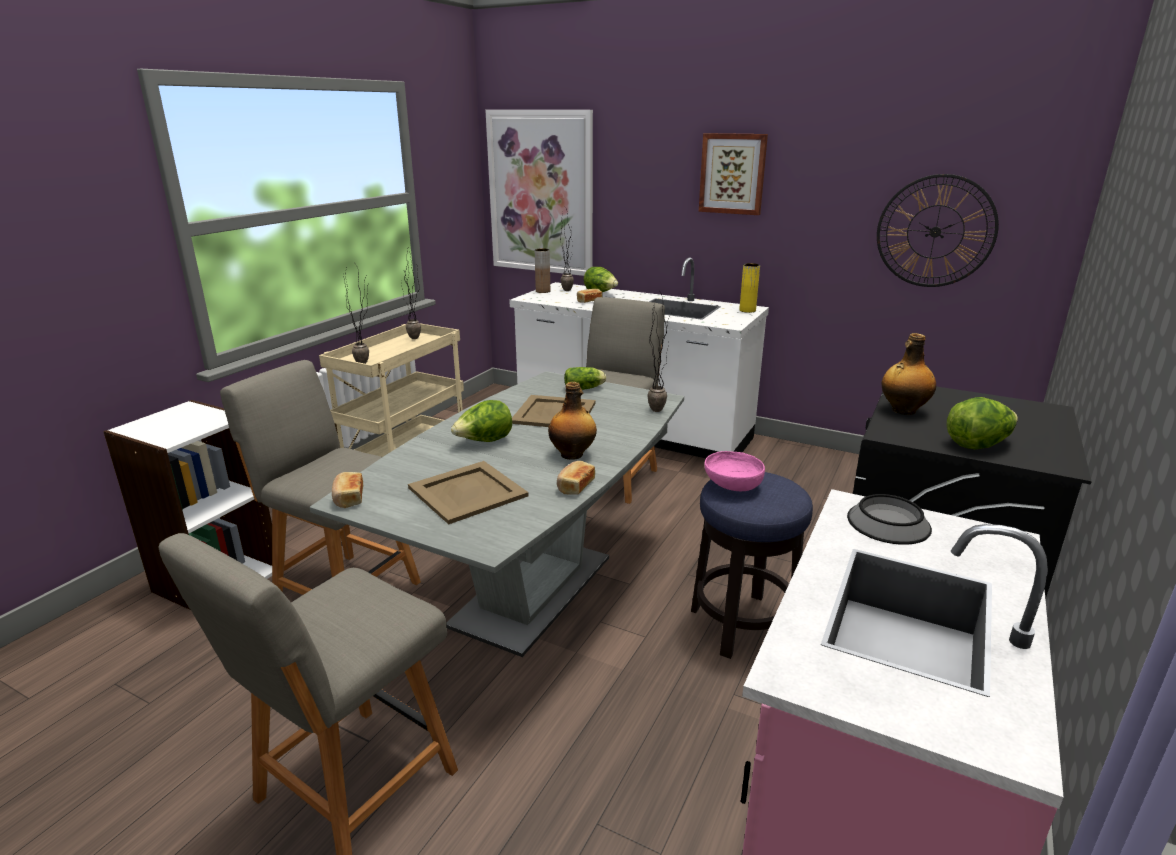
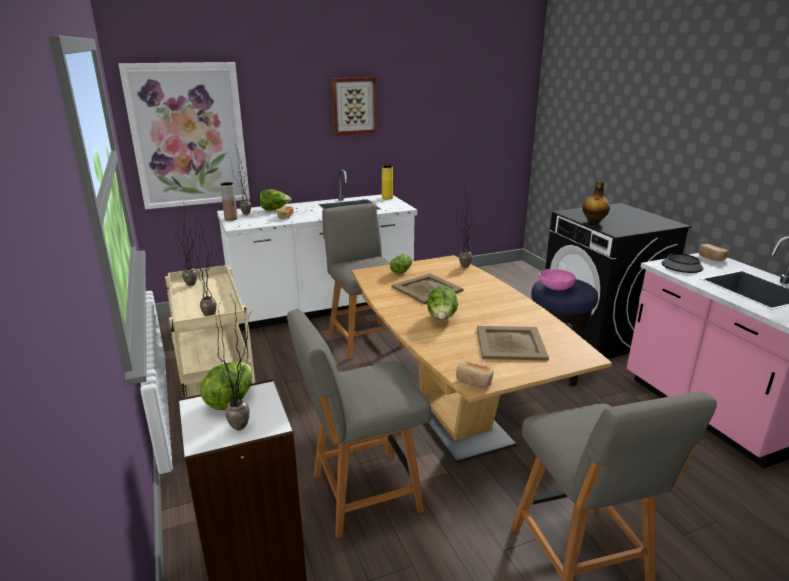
camera: 50 degrees left, 0 degrees up
(162, 432) = (247, 426): none -> potted plant
(533, 591) = (454, 416): grey dining table -> brown dining table
(572, 455) = (496, 303): bottle -> none
(575, 486) = (538, 315): bread -> bread (711, 257)
(935, 231) = (473, 130): wall clock -> none
(977, 444) = (643, 226): lettuce -> lettuce (230, 400)

